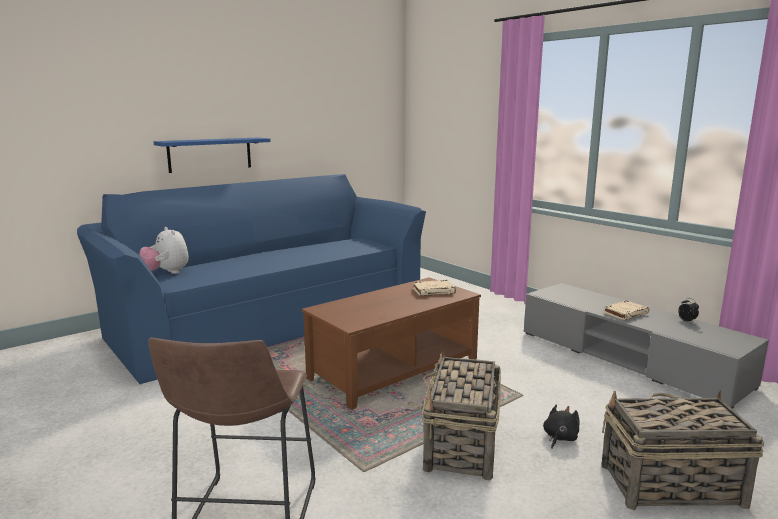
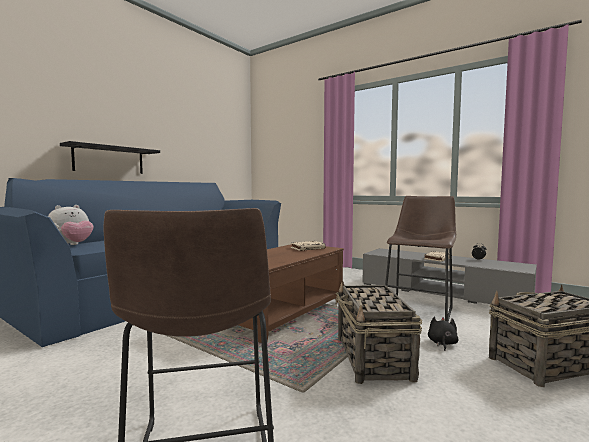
camera: 15 degrees left, 10 degrees down
(167, 273) = (72, 245): plush toy -> plush toy turned 90 degrees counterclockwise
(210, 154) = (109, 160): blue shelf -> black shelf
(571, 386) = (420, 310): none -> brown stool

